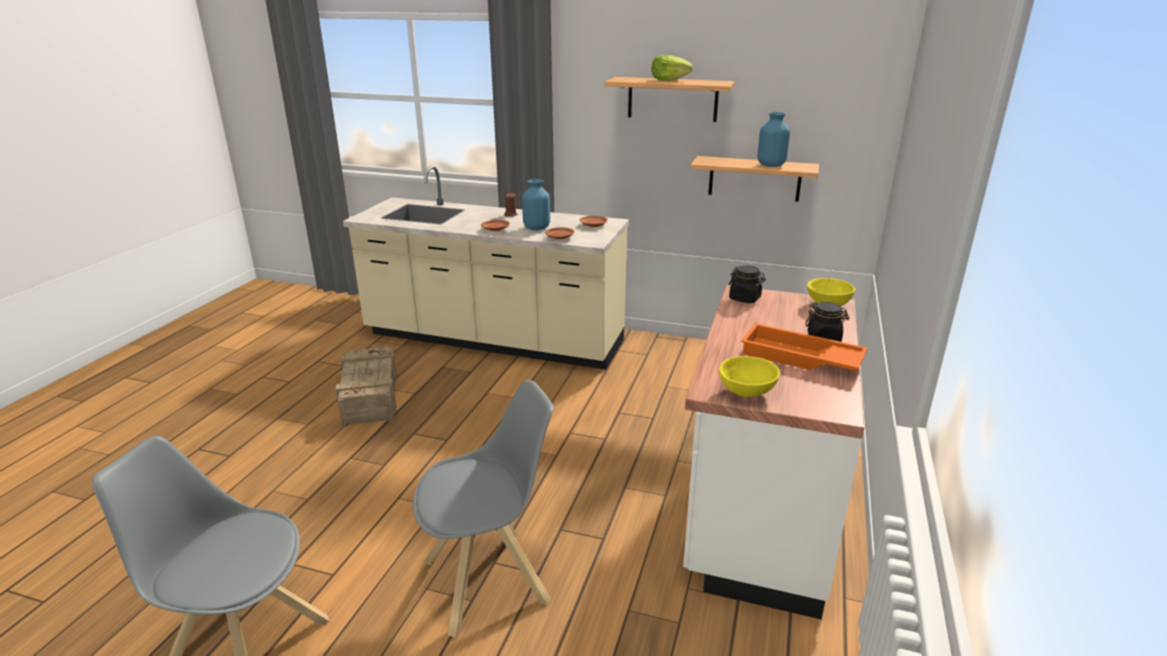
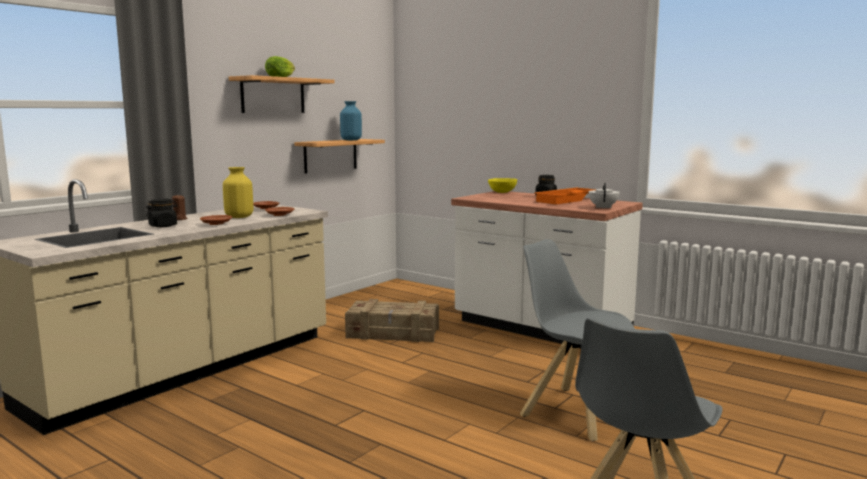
camera: 70 degrees left, 15 degrees down
(370, 397) = (225, 445): crate -> crate (393, 333)
(489, 580) = (574, 411): grey chair -> grey chair turned 45 degrees counterclockwise
(536, 228) = (238, 217): blue vase -> yellow vase
(745, 298) = (478, 198): black jar -> black jar (163, 226)
(747, 393) = (603, 207): yellow bowl -> white teapot

